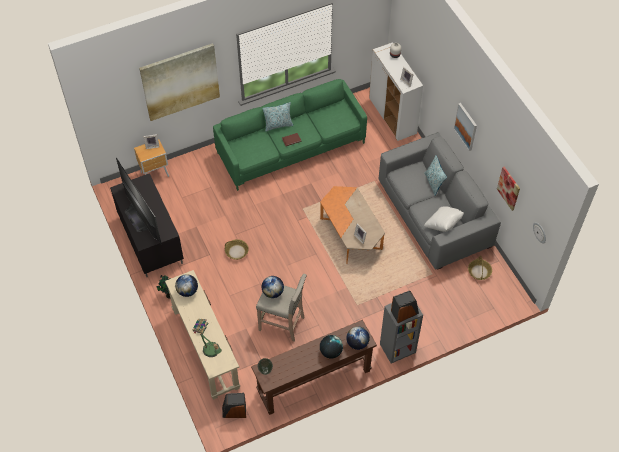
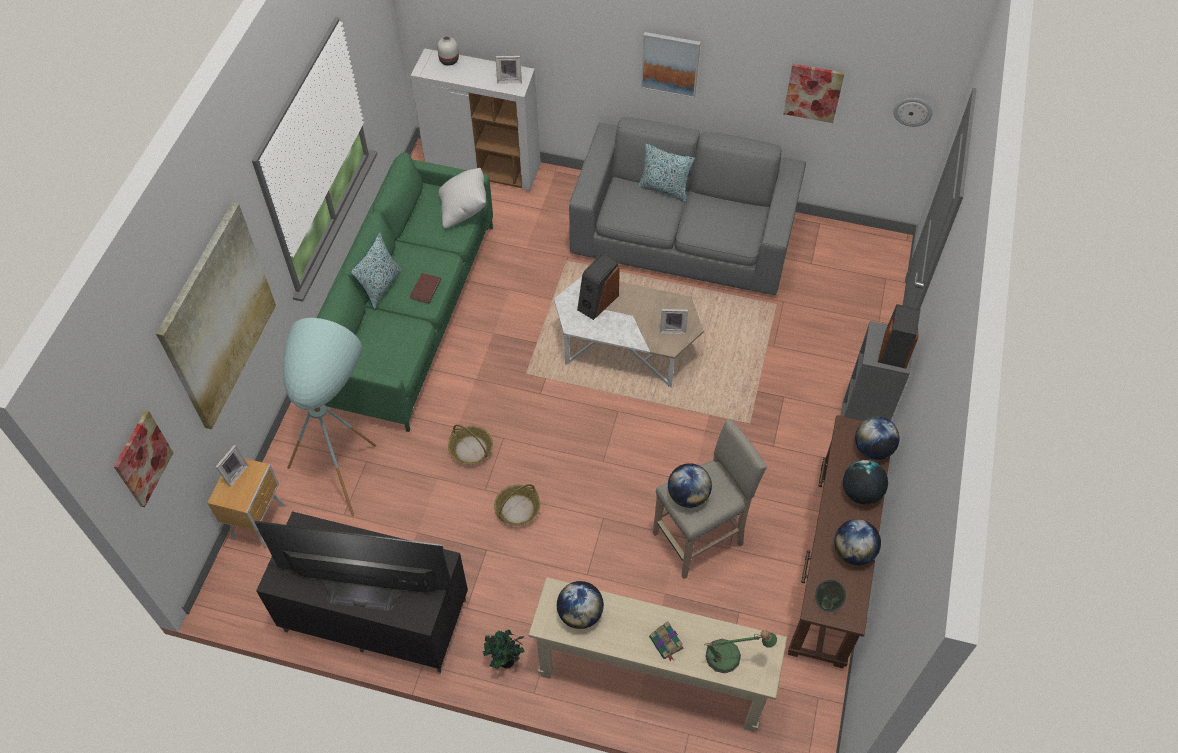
camera: 50 degrees left, 0 degrees up
(107, 107) = (142, 458): none -> picture
(204, 180) = (345, 461): none -> turquoise floor lamp
(234, 411) = (799, 714): speaker -> speaker (597, 302)
(299, 366) = (853, 551): none -> globe
(351, 234) = (626, 347): orange coffee table -> white coffee table
(443, 225) = (743, 226): white pillow -> white pillow (464, 210)
(479, 271) = (817, 254): basket -> basket (470, 449)

